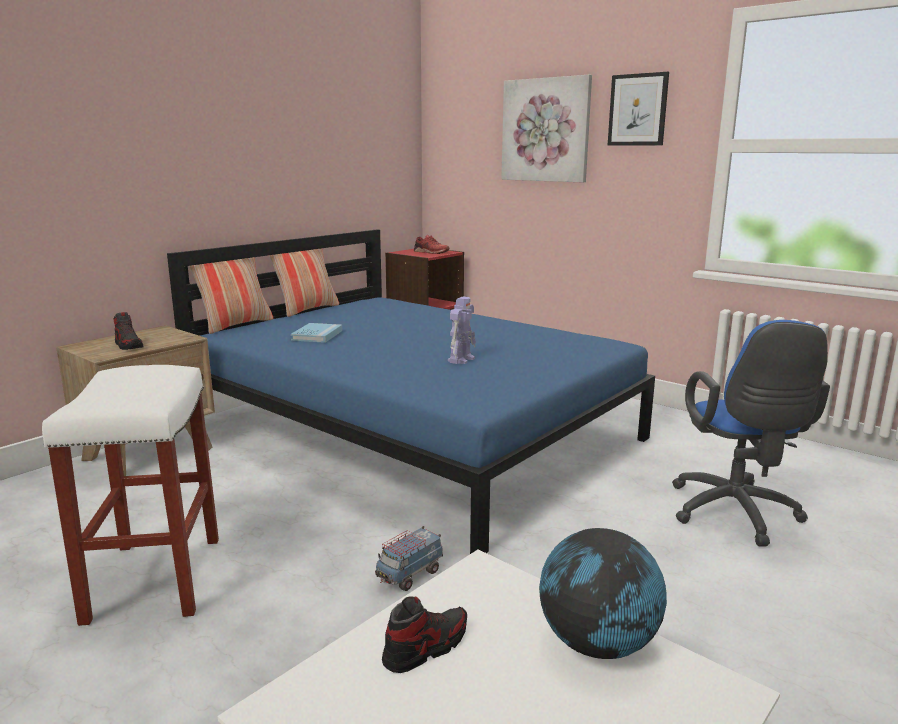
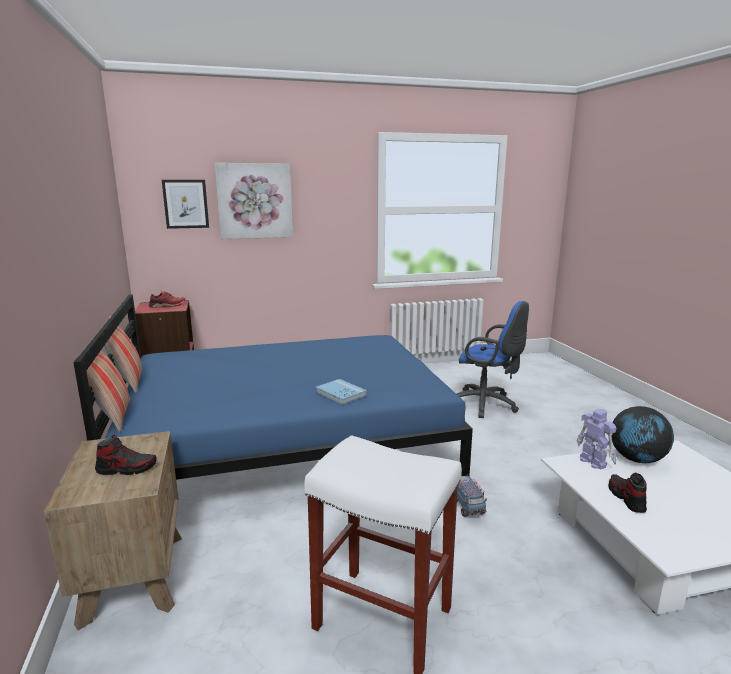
camera: 55 degrees left, 0 degrees up
(317, 335) = (216, 395): blue book -> blue book (340, 393)
(461, 359) = (350, 373): toy robot -> toy robot (592, 461)
(638, 110) = (325, 188): picture -> picture (186, 204)

